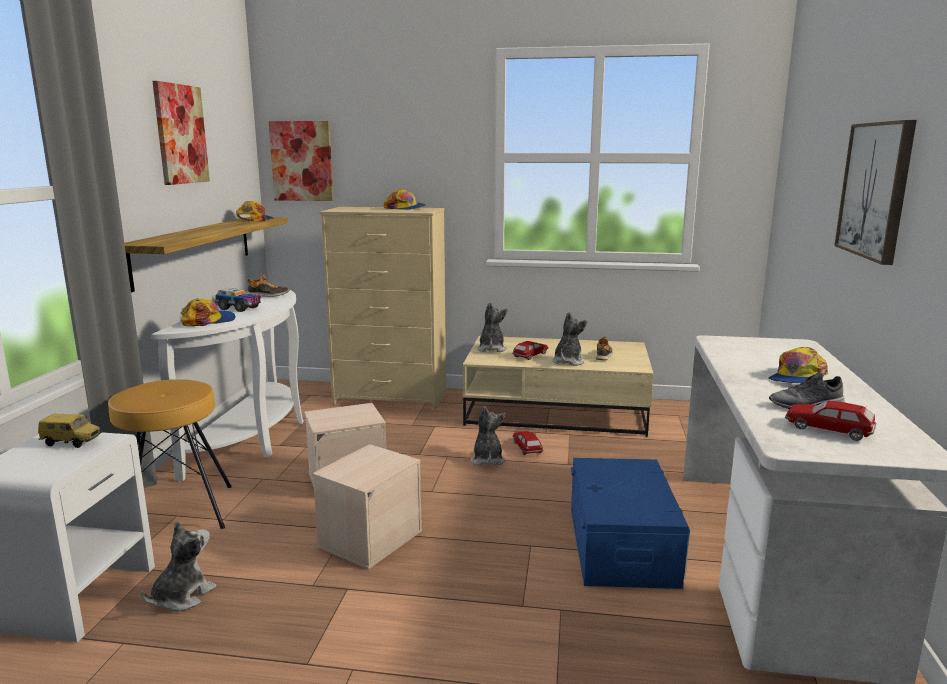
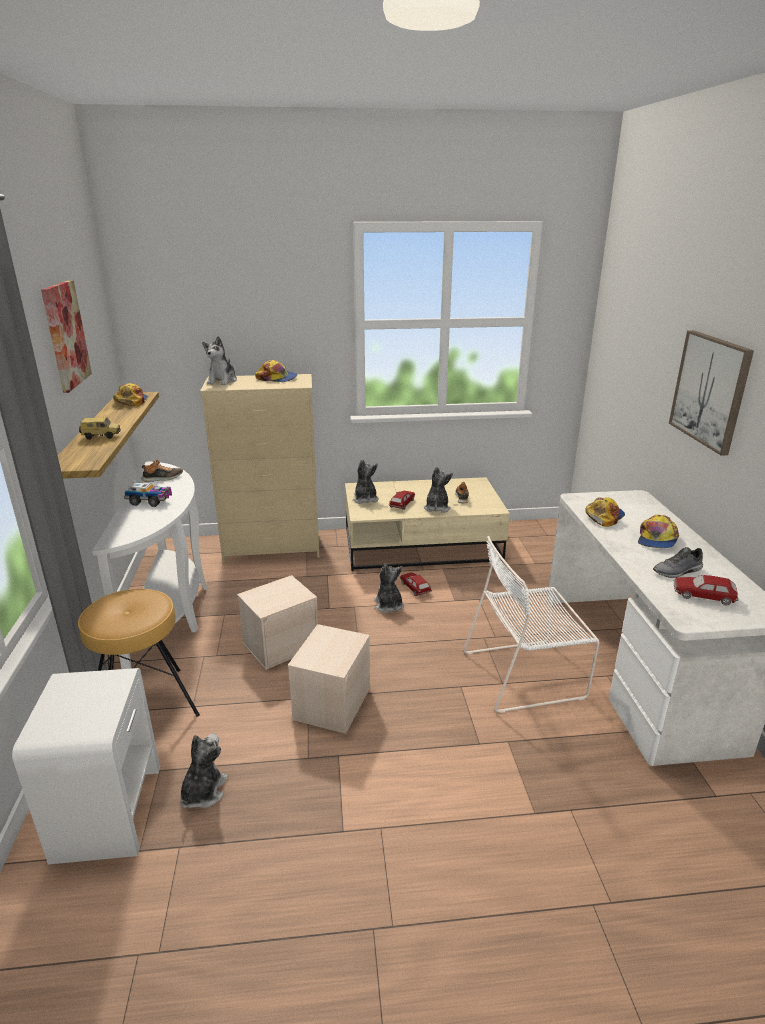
camera: 15 degrees left, 10 degrees up
(72, 442) = (90, 688): toy car -> toy car (102, 436)
(208, 321) = (134, 524): cap -> cap (604, 516)
(302, 161) = (163, 332): picture -> none
(349, 208) = (222, 381): none -> plush toy
(621, 545) = (527, 674): blue storage box -> white chair

